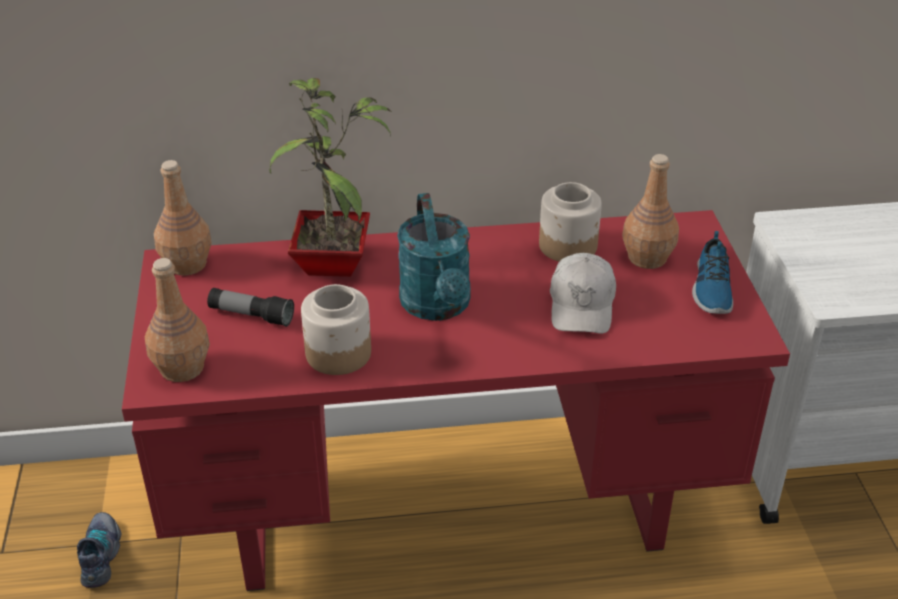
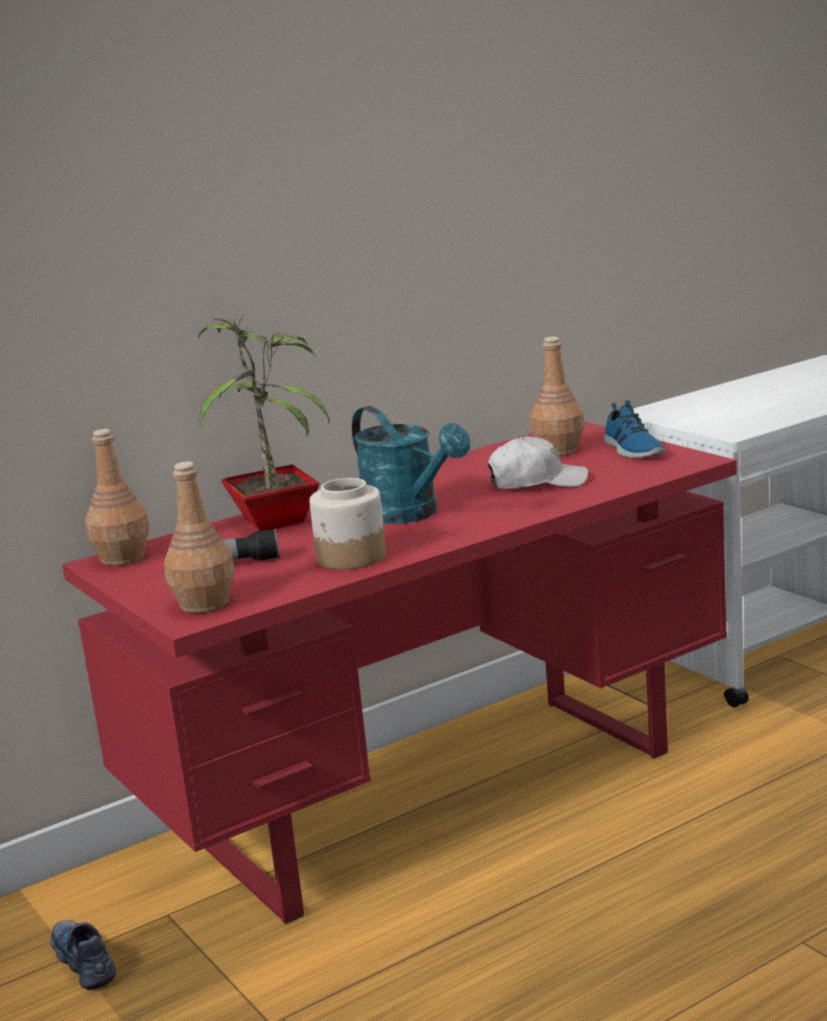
camera: 25 degrees left, 20 degrees down
(568, 246) = (483, 462): jar -> none
(582, 305) = (537, 482): white cap -> white cap turned 75 degrees counterclockwise

